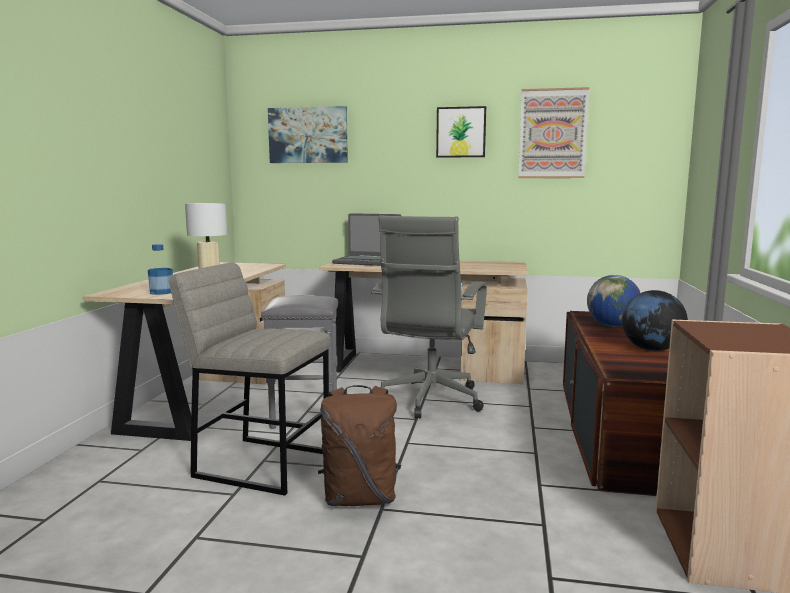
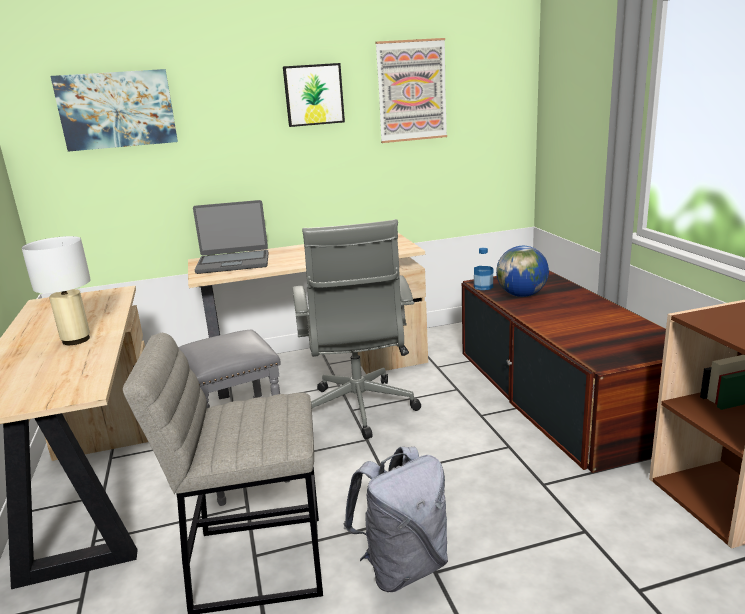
camera: 25 degrees left, 10 degrees up
(161, 292) = (50, 389): bottle -> bottle (483, 287)
(360, 498) = (403, 567): brown backpack -> grey backpack
(651, 349) = (587, 322): globe -> none

